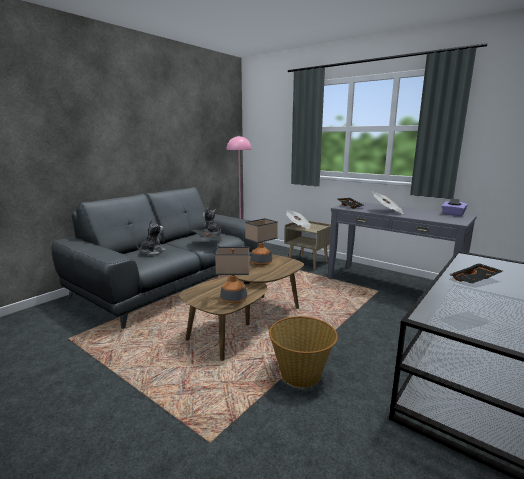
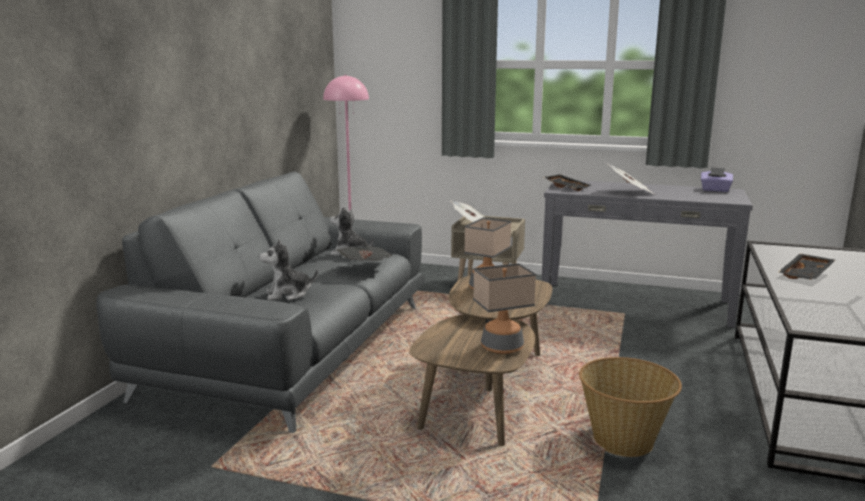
camera: 20 degrees left, 0 degrees up
(152, 252) = (288, 294): plush toy -> plush toy turned 120 degrees counterclockwise

